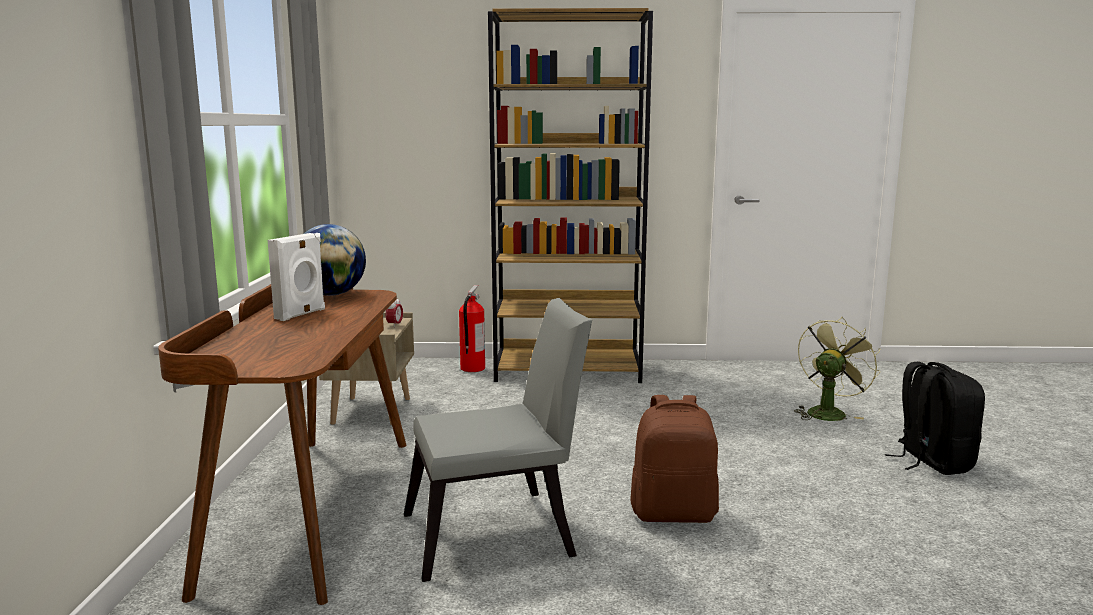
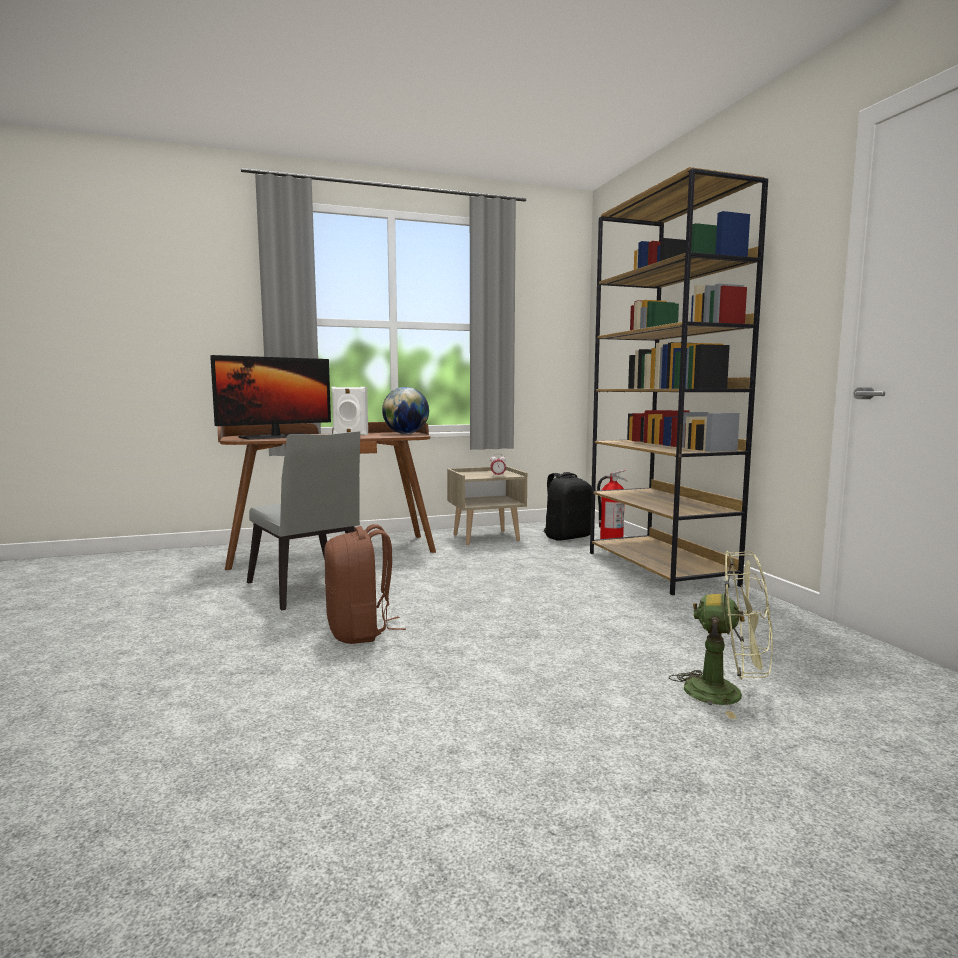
camera: 70 degrees right, 5 degrees down
(268, 346) = (276, 437): none -> monitor
(931, 462) = (609, 773): black backpack -> black backpack (567, 537)

